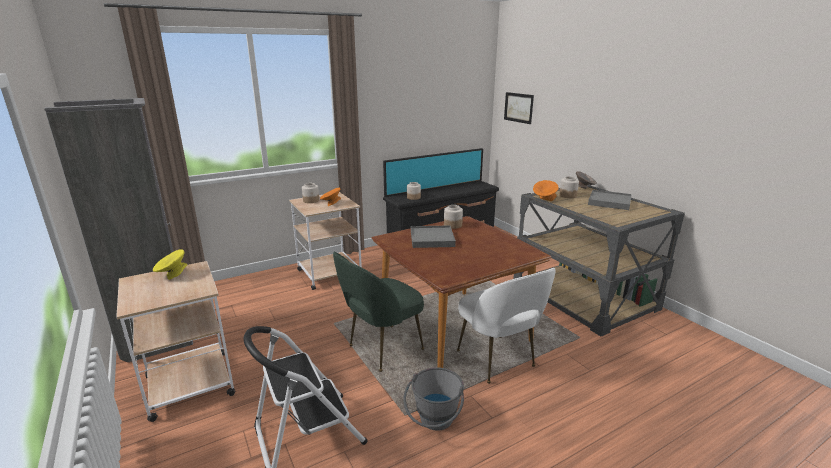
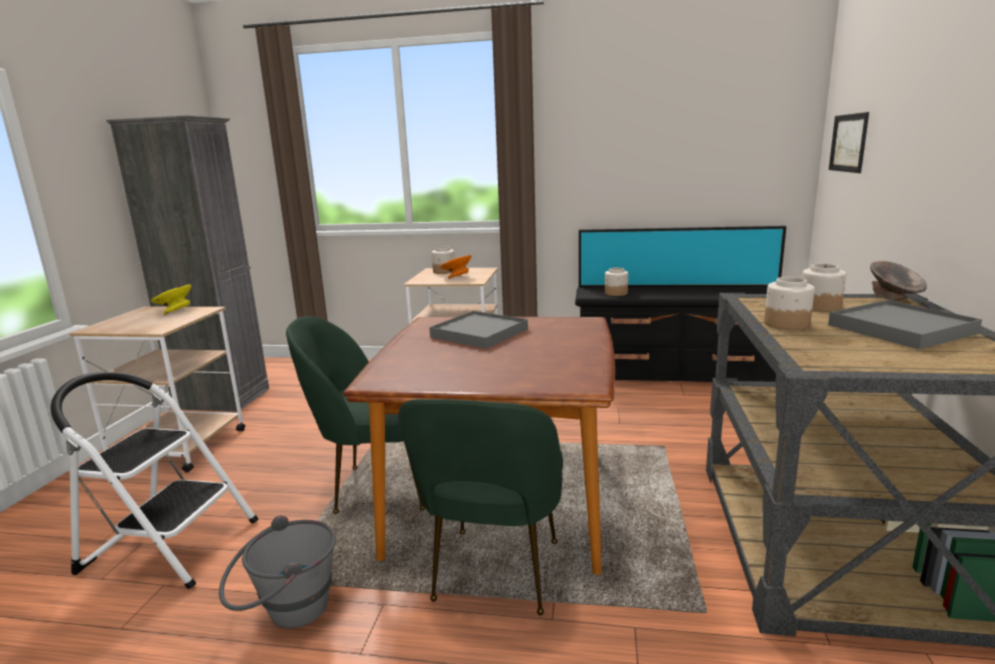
camera: 40 degrees right, 5 degrees down
(452, 225) = (549, 323): jar -> jar (786, 324)
(498, 362) = (494, 579): white chair -> green chair
(544, 199) = (748, 304): orange bowl -> none

